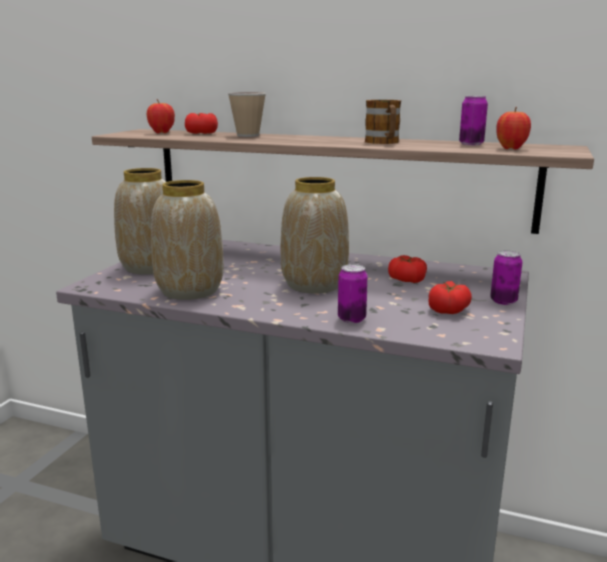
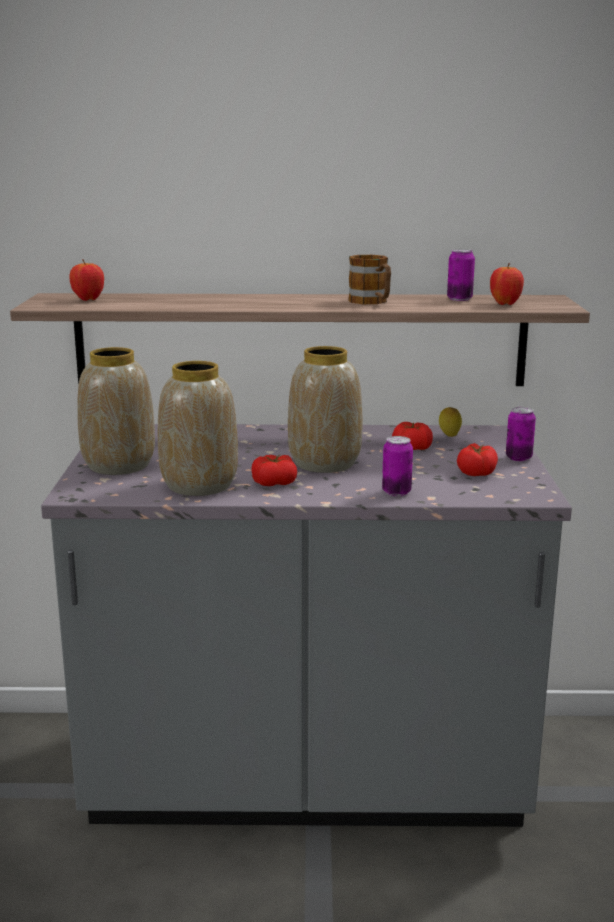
camera: 20 degrees left, 0 degrees up
(201, 133) = (139, 298): tomato -> tomato (274, 483)
(248, 135) = (202, 298): cup -> none
(451, 274) = (449, 436): none -> lemon

